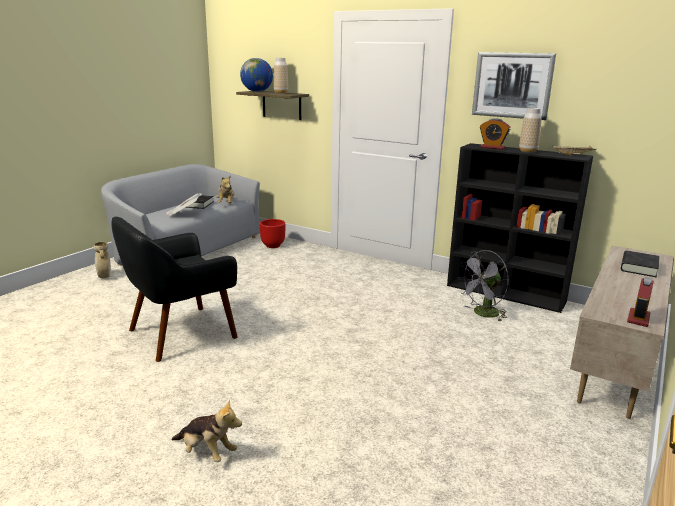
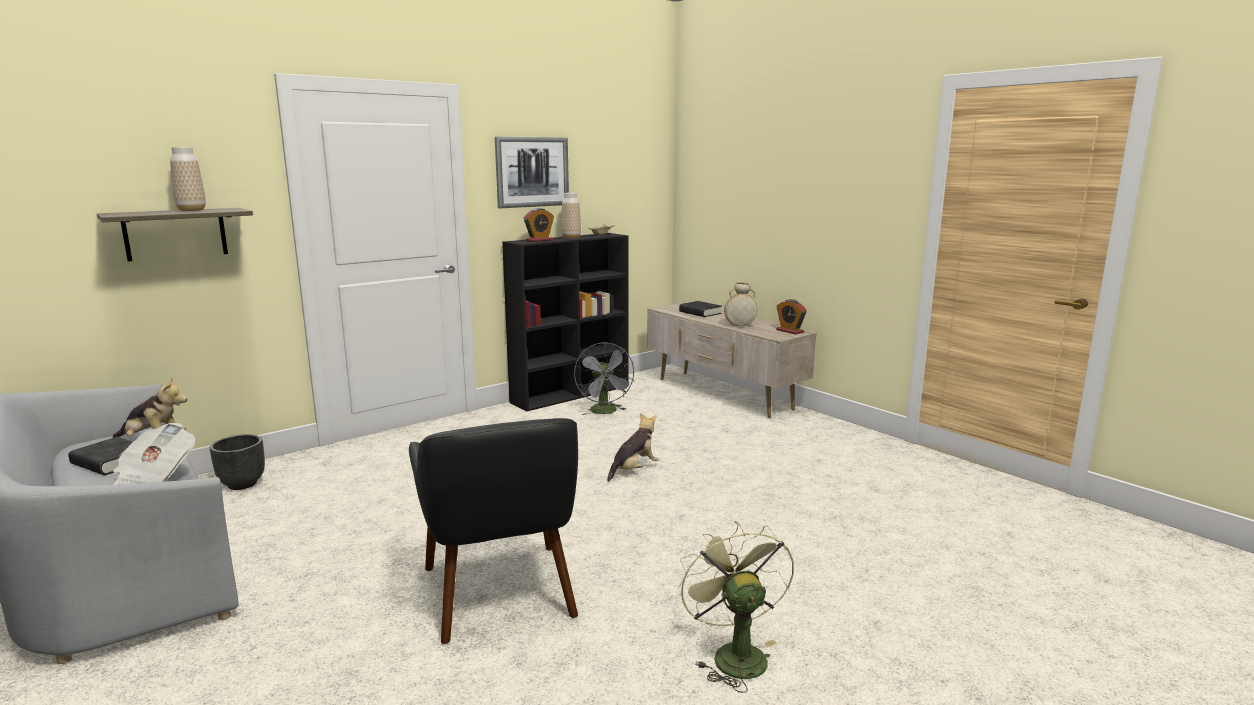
camera: 70 degrees left, 5 degrees down
(104, 277) = (118, 683): beige vase -> beige vase (739, 326)
(118, 426) = (733, 654): none -> green fan
(207, 452) = (801, 589): plush toy -> plush toy (634, 470)
(257, 91) = (135, 213): globe -> none
(273, 246) = (242, 484): red planter -> black planter

